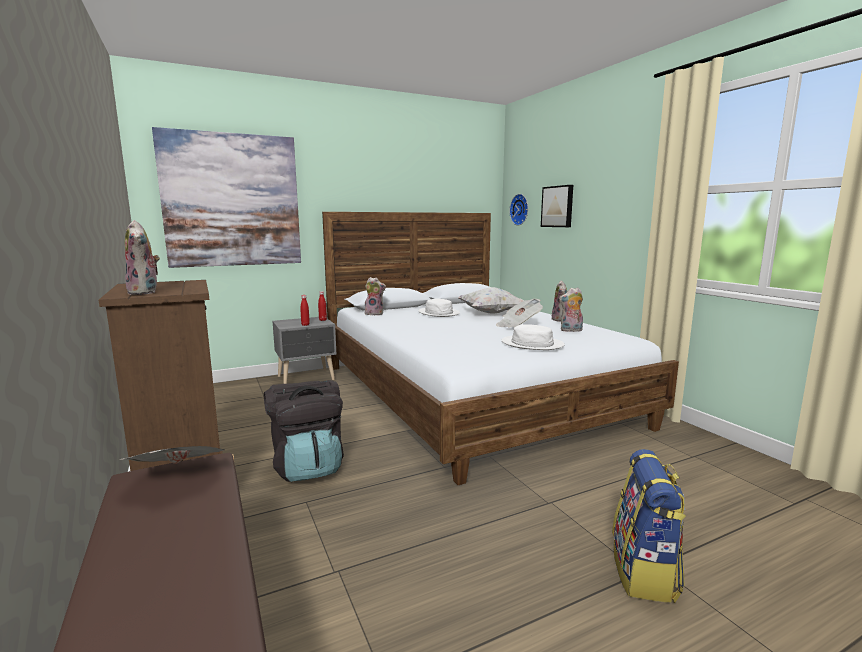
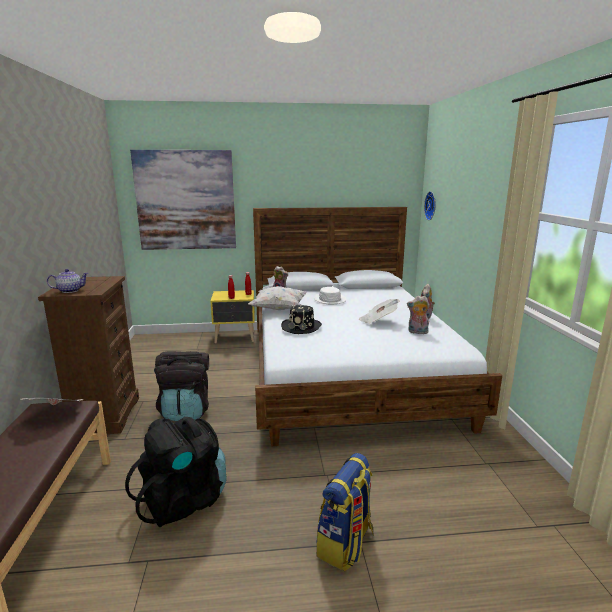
camera: 20 degrees right, 5 degrees up
(145, 292) = (70, 290): plush toy -> teapot
(307, 378) = (235, 337): grey nightstand -> yellow nightstand
(399, 575) = (184, 500): none -> black backpack
(446, 336) = (301, 327): none -> black hat
(491, 313) = (374, 304): white pillow -> white pillow (278, 309)
(532, 344) = (362, 343): white hat -> none
(558, 206) = (453, 209): picture -> none

